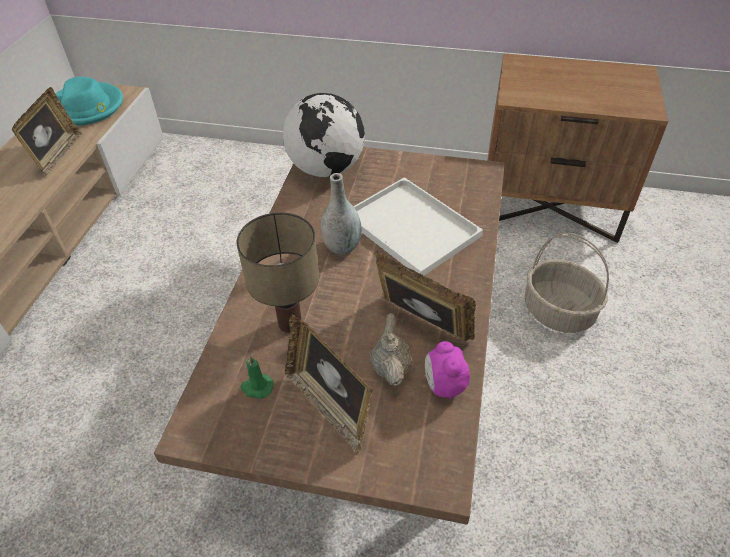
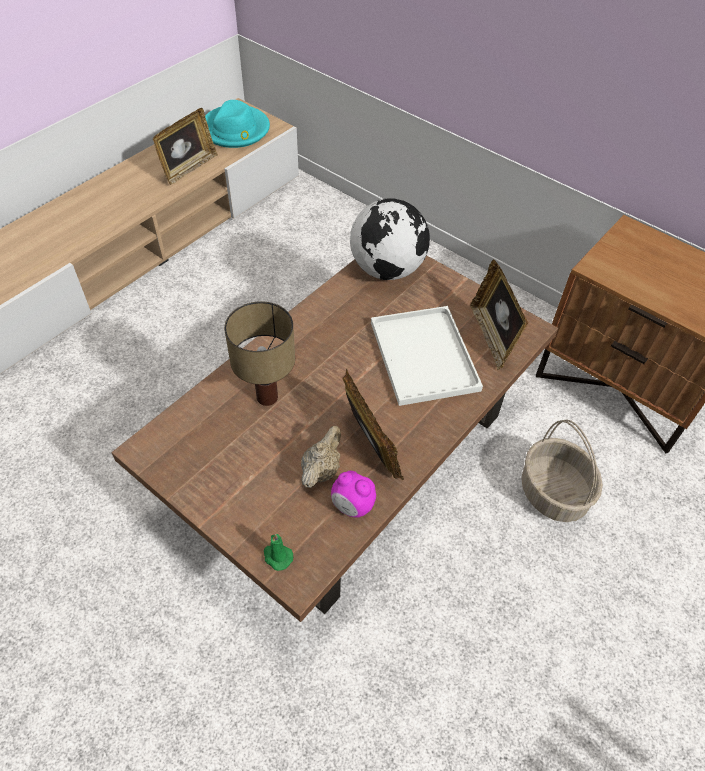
camera: 25 degrees right, 5 degrees up
(257, 387) = (210, 437): green candle -> green candle (277, 556)
(329, 406) = (253, 479): picture frame -> picture frame (492, 337)
(342, 247) = (351, 349): grey vase -> none
(443, 385) = (352, 506): alarm clock -> alarm clock turned 75 degrees counterclockwise

